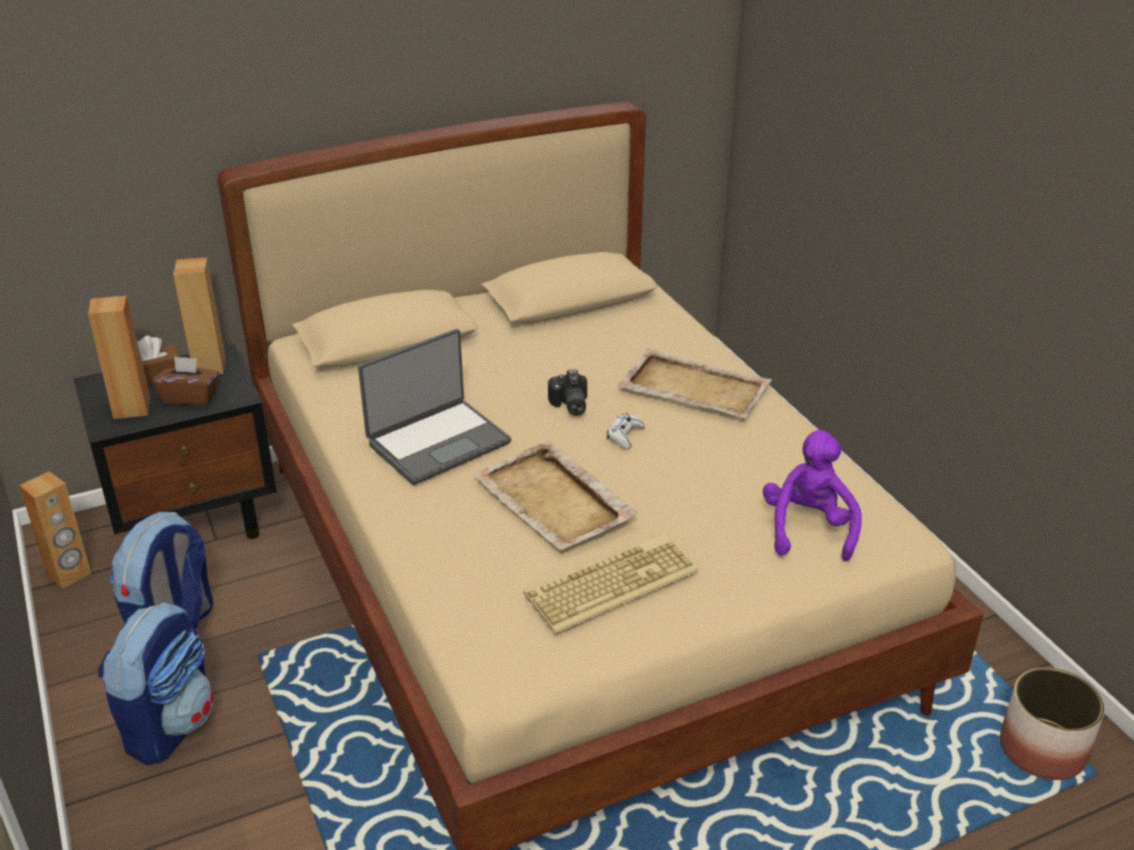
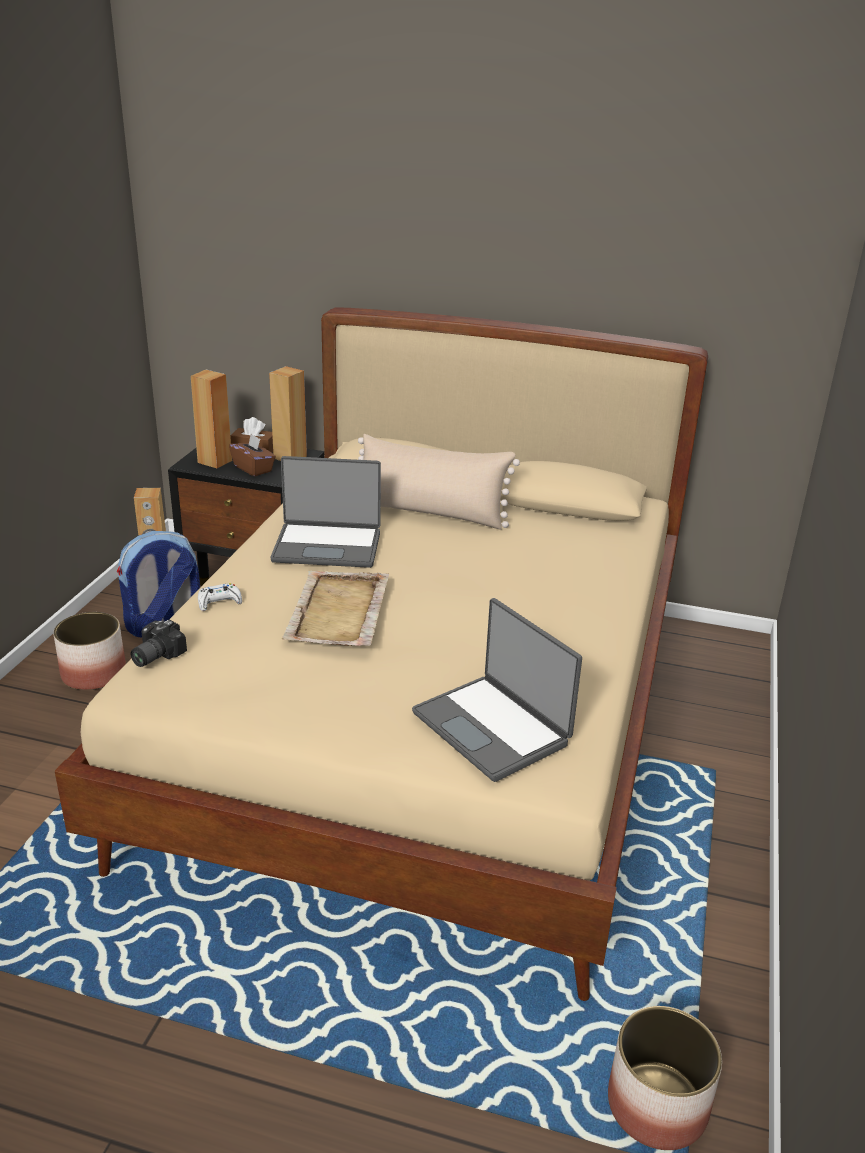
camera: 40 degrees right, 5 degrees down
(169, 724) = (94, 673): backpack -> planter
(471, 364) = (430, 513): none -> beige pillow
(569, 405) = (451, 565): camera -> camera (154, 655)
(611, 581) = (289, 678): keyboard -> none
(625, 435) = (458, 600): white game controller -> white game controller (219, 602)
(692, 388) = (565, 595): beige tray -> none
(808, 529) = (493, 728): purple plush toy -> laptop

